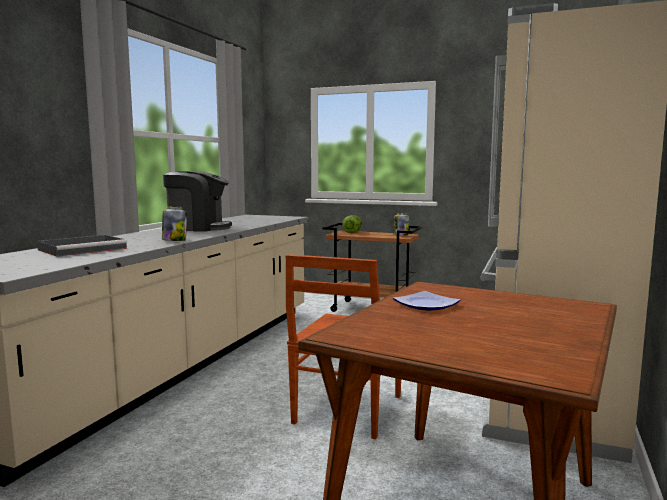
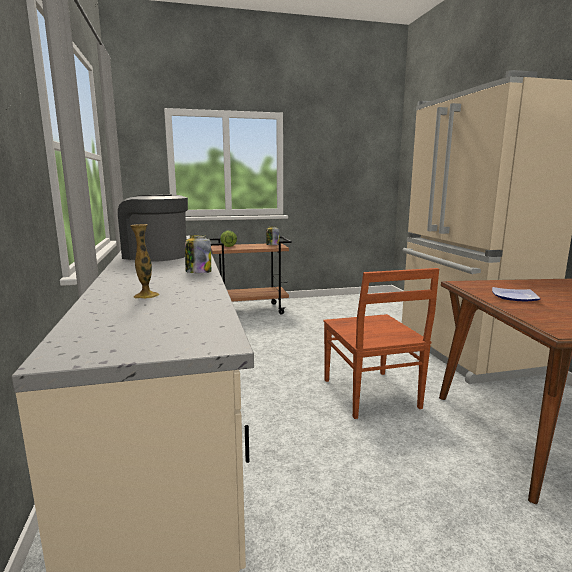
camera: 35 degrees left, 5 degrees up
(84, 249) = (146, 295): grey tray -> vase
(198, 228) = (155, 256): coffee machine -> coffee machine turned 120 degrees counterclockwise

